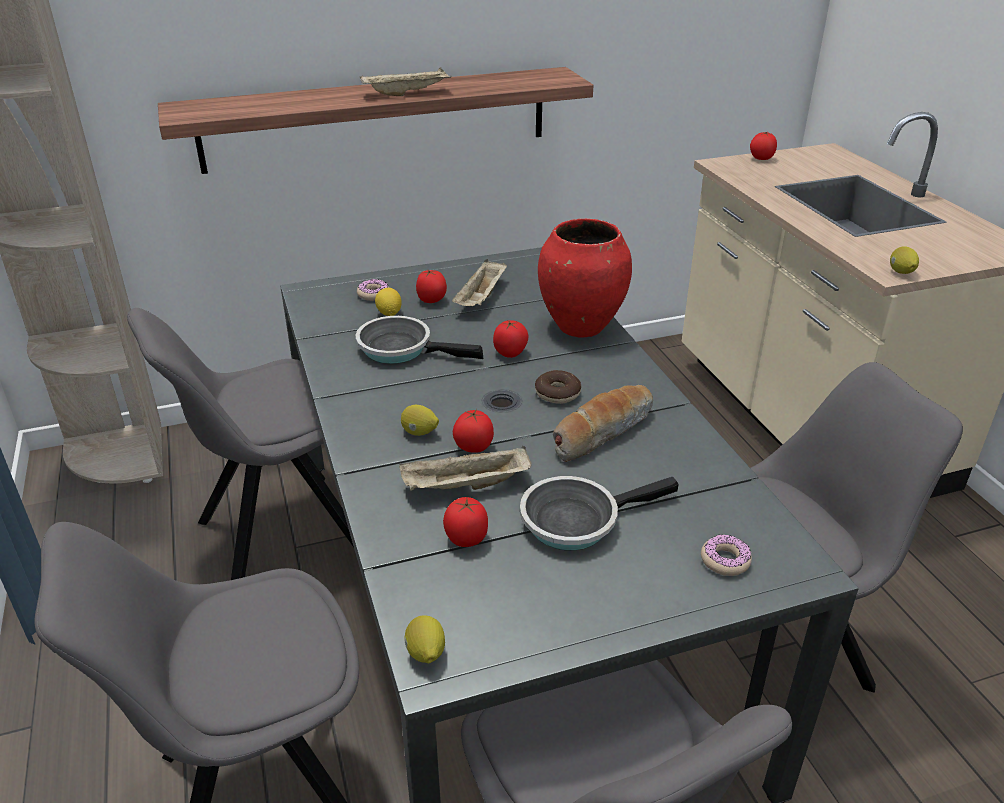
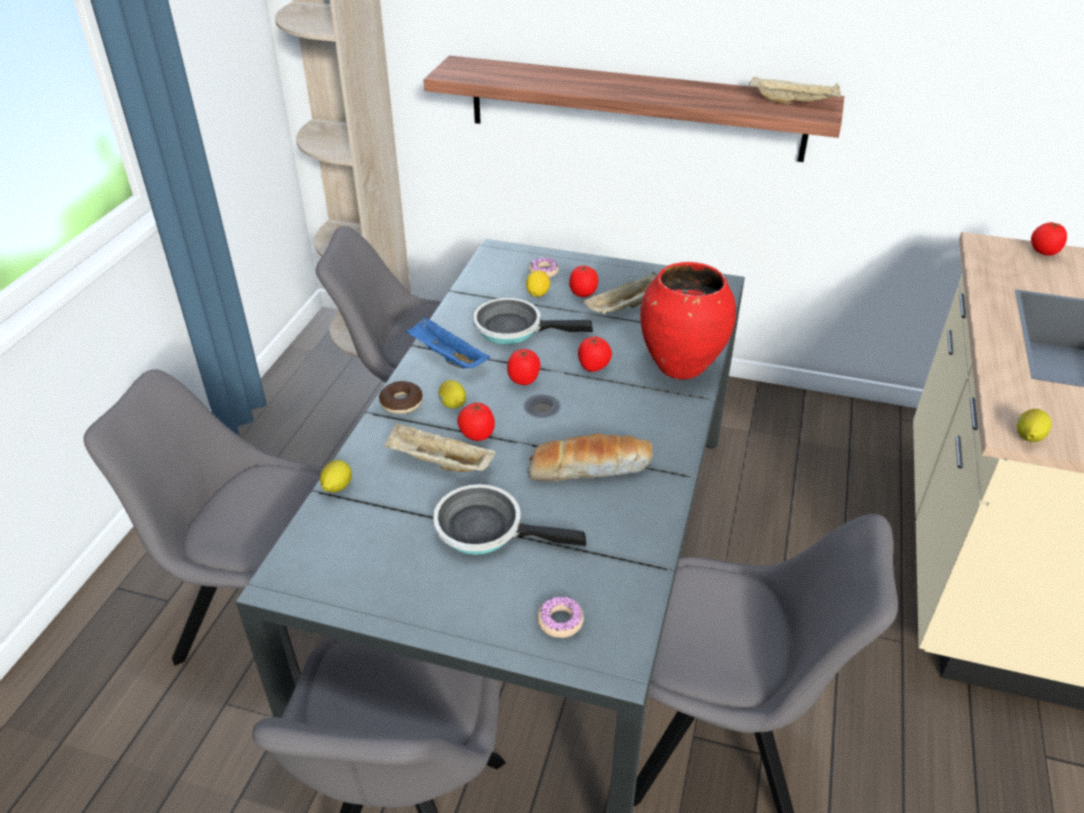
camera: 35 degrees right, 5 degrees up
(363, 395) = (446, 357): none -> blue tray
(401, 349) = (514, 329): frying pan -> frying pan turned 45 degrees counterclockwise
(407, 93) = (649, 93): beige tray -> beige tray (794, 103)
(425, 653) = (286, 569): lemon -> lemon (337, 487)
(466, 538) = (397, 503): tomato -> tomato (524, 380)
(557, 393) = (591, 419): donut -> donut (401, 403)

